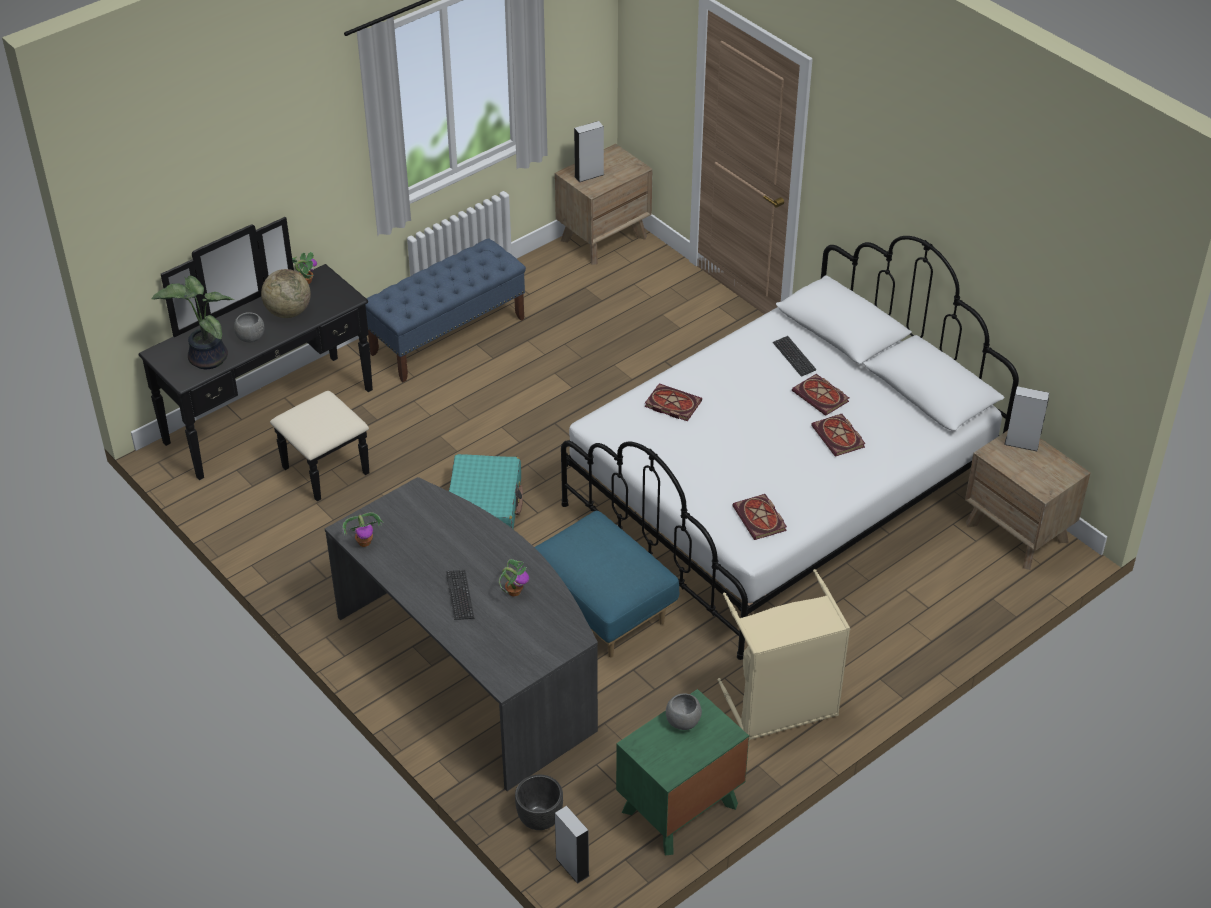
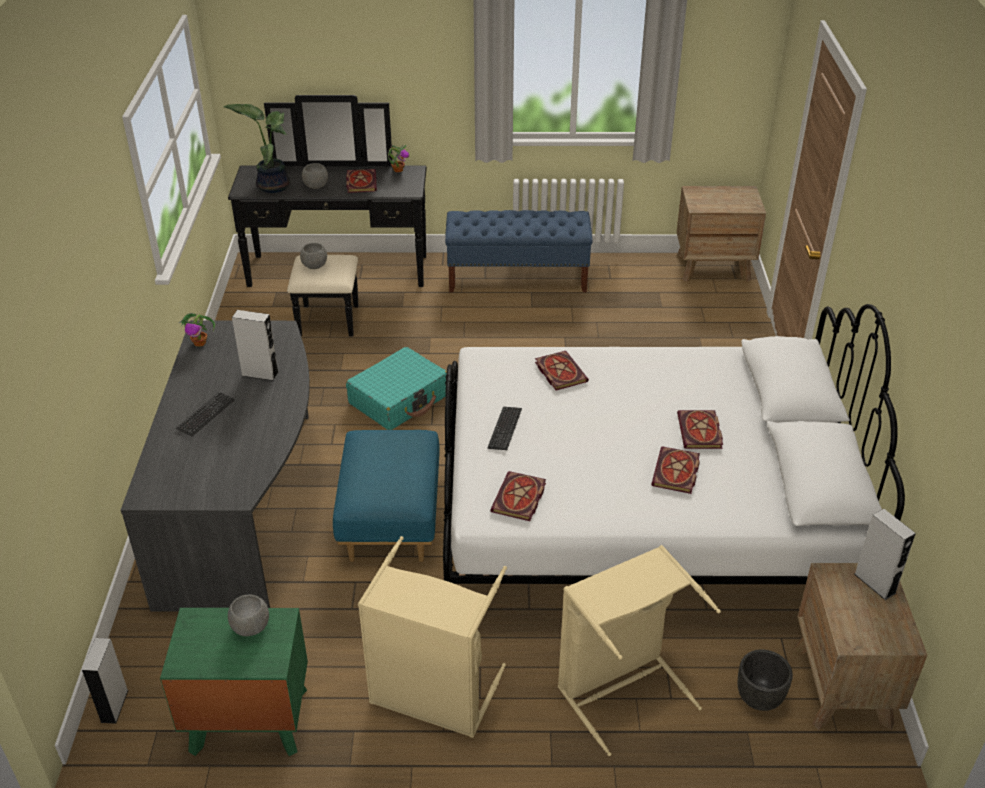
camera: 40 degrees right, 5 degrees down
(288, 312) = (360, 182): globe -> book
(310, 420) = (315, 266): none -> grey bowl
(514, 591) = (246, 435): potted plant -> none
(540, 820) = (142, 650): black planter -> black planter (759, 699)
(589, 175) = (707, 197): grey speaker -> grey speaker (260, 374)
(794, 357) = (713, 389): keyboard -> keyboard (505, 429)
(892, 622) = (621, 688): none -> beige laundry basket

